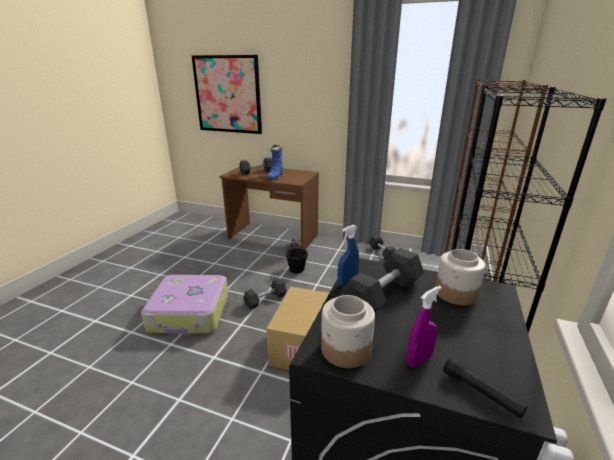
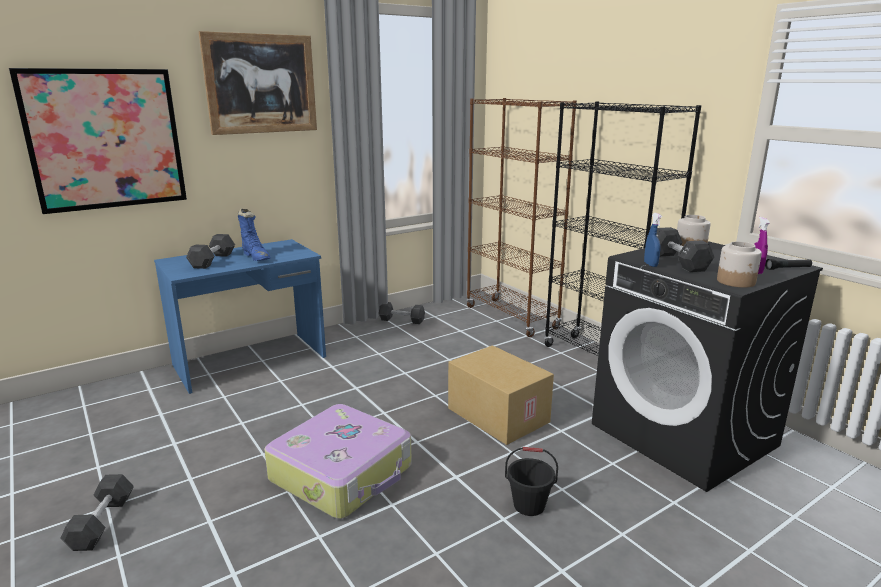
camera: 55 degrees left, 5 degrees down
(265, 300) = (390, 411): black dumbbell -> black dumbbell (102, 523)
(273, 237) = (251, 361): brown desk -> blue desk
(297, 269) = (356, 372): black bucket -> black bucket (529, 505)
(310, 64) = (261, 84): none -> picture

